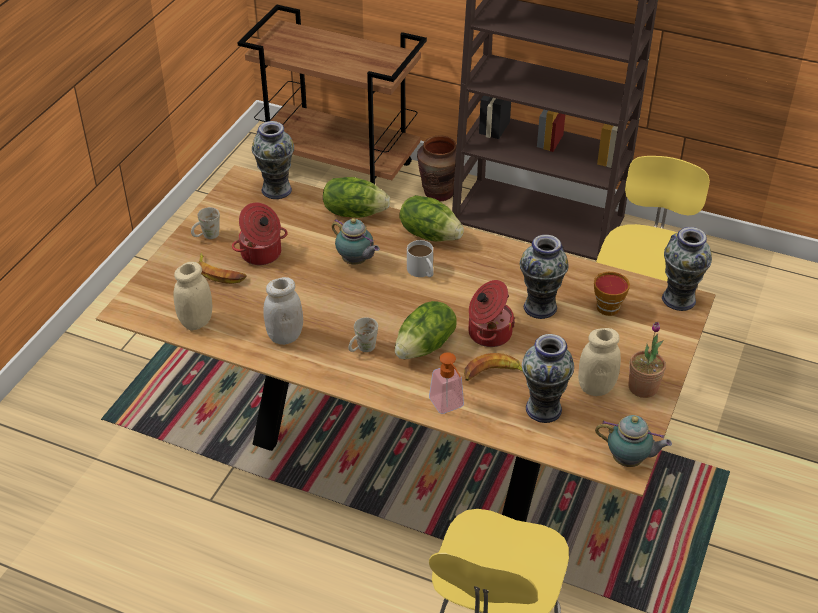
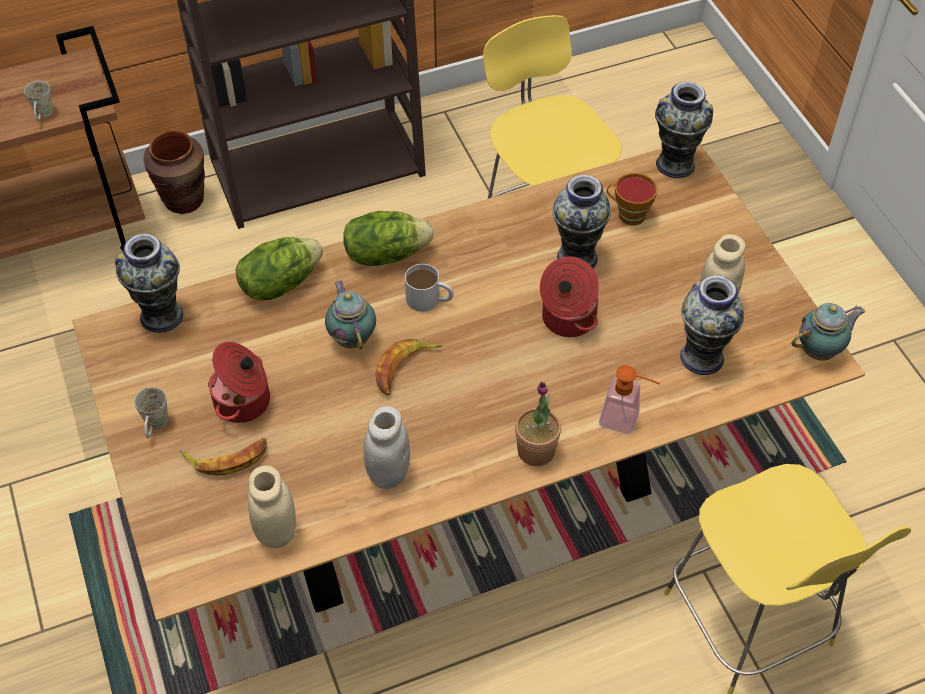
camera: 45 degrees left, 10 degrees up
(356, 261) = (352, 337): teapot -> teapot turned 105 degrees counterclockwise
(362, 349) = (479, 426): white mug -> white mug (43, 116)
(425, 346) = (531, 377): lettuce -> none
(495, 374) = (623, 356): banana -> banana (404, 369)
(643, 387) = (749, 272): potted plant -> potted plant (536, 451)

